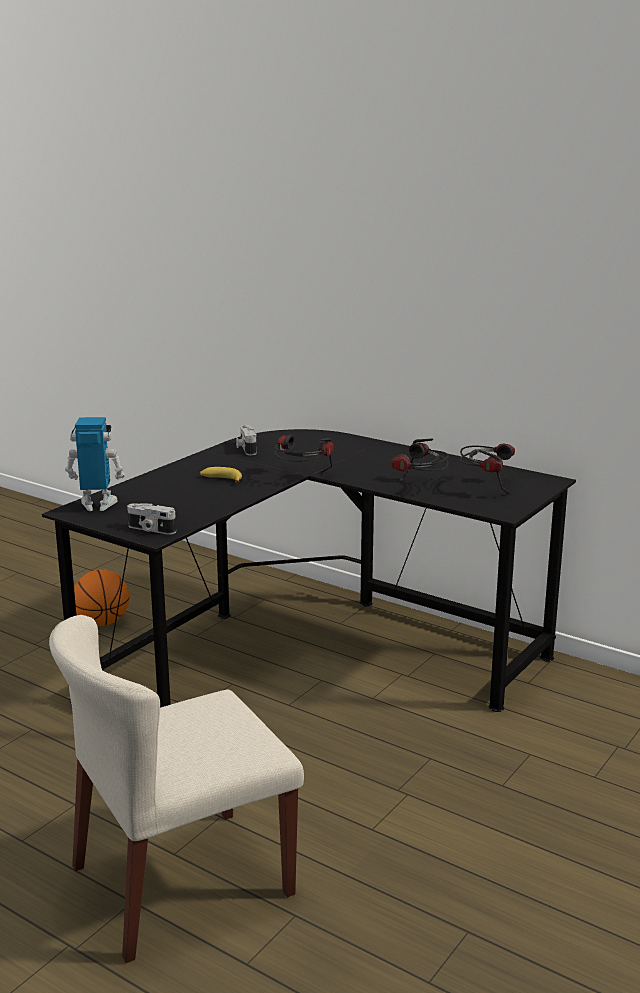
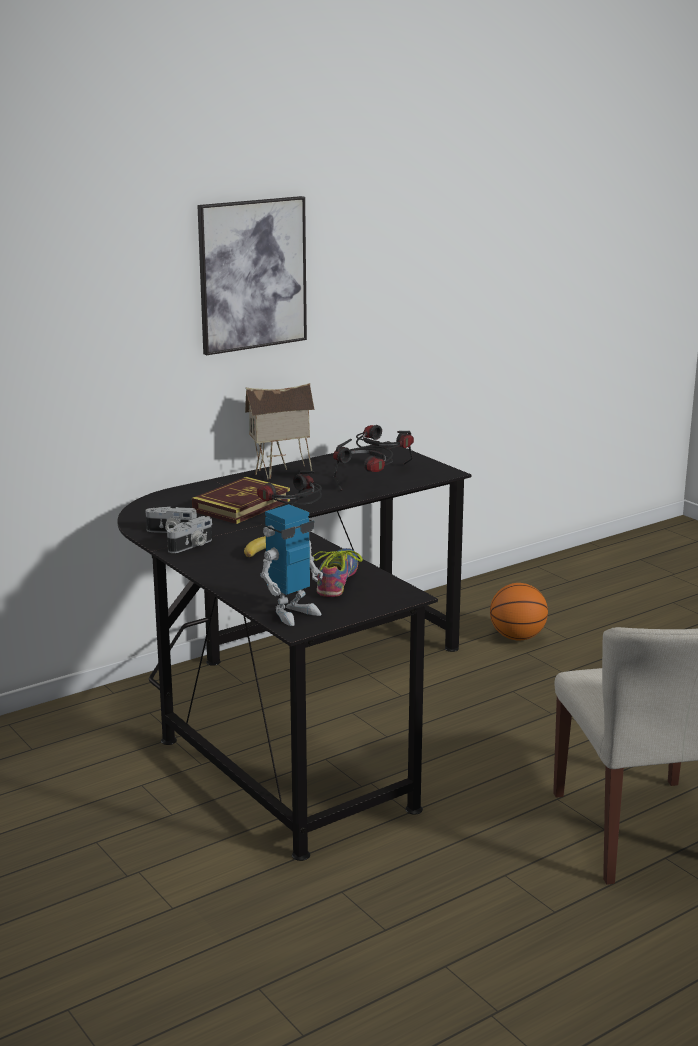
camera: 70 degrees left, 0 degrees up
(97, 506) = (292, 613): toy robot -> toy robot turned 150 degrees counterclockwise
(102, 622) = (112, 820): basketball -> basketball (517, 637)
(150, 530) = (386, 595): camera -> camera (192, 546)
(177, 509) = (337, 579): none -> shoe
(324, 458) = (241, 506): none -> book
(423, 457) = (281, 473): none -> toy house
(442, 261) = (252, 274): none -> picture

